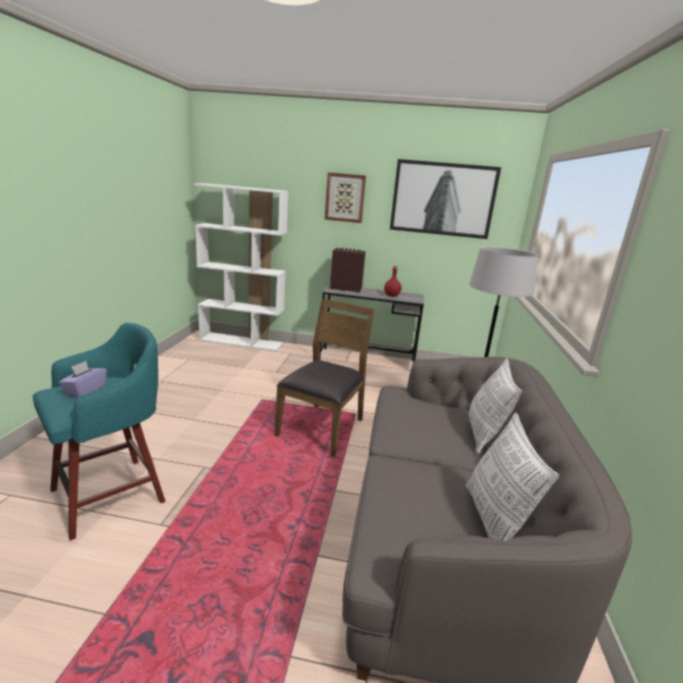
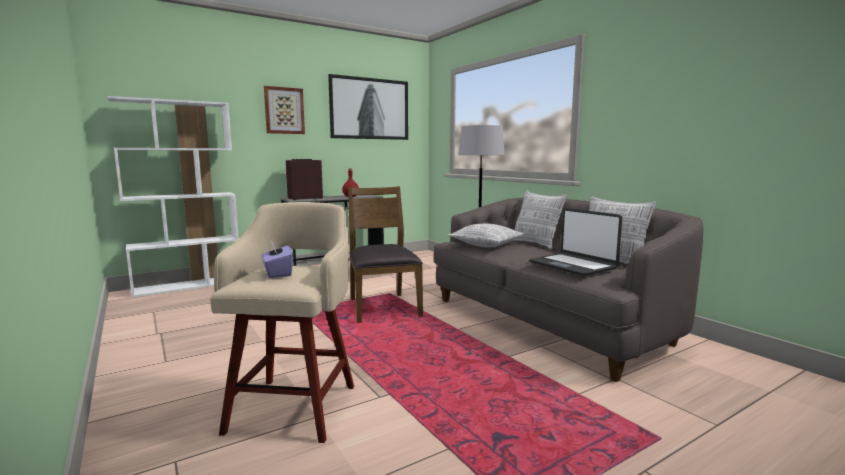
camera: 40 degrees left, 10 degrees down
(112, 494) = (295, 406): turquoise stool -> beige stool
(412, 499) = (573, 265): none -> laptop
(414, 411) = (486, 245): none -> pillow

